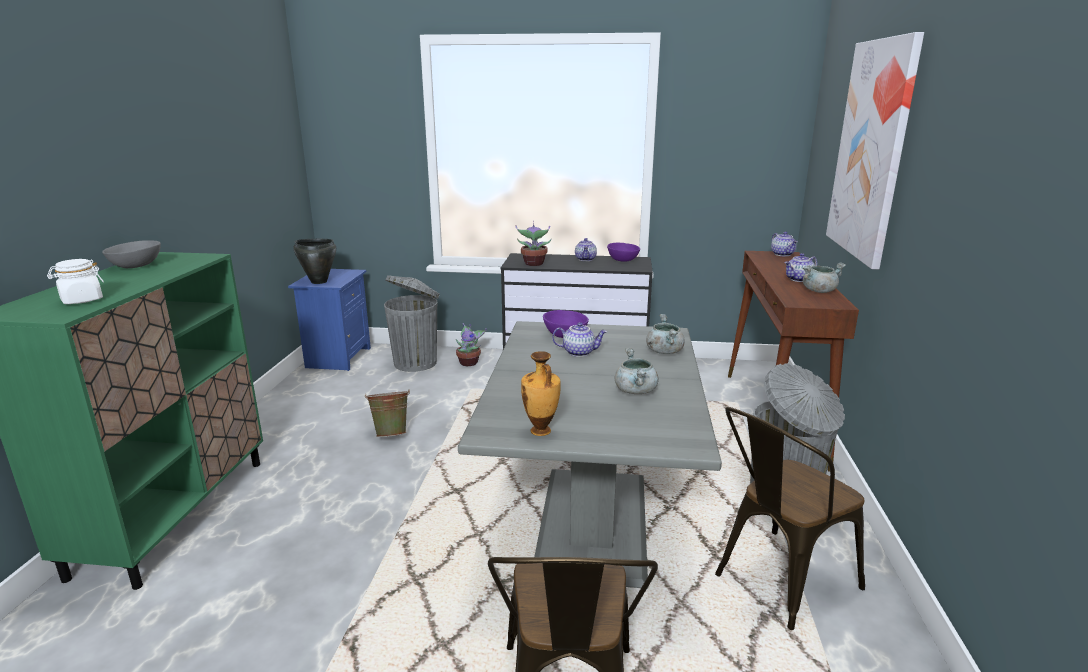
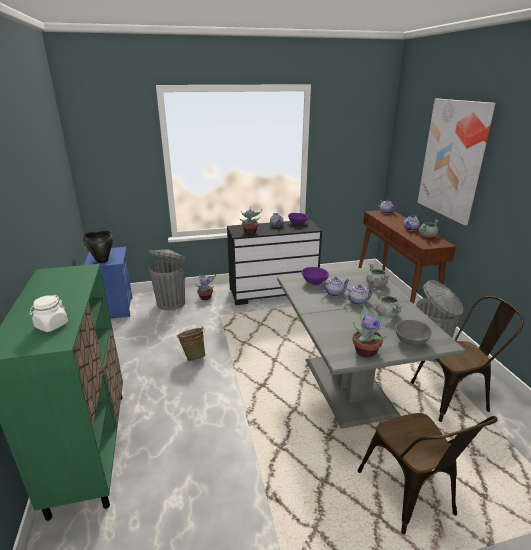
camera: 20 degrees left, 5 degrees up
(137, 266) = (45, 285): grey bowl -> grey bowl (411, 340)
(540, 431) = (367, 351): vase -> potted plant
(605, 367) = (357, 301): none -> teapot
(777, 584) = (454, 397): brown chair -> brown chair turned 135 degrees counterclockwise

